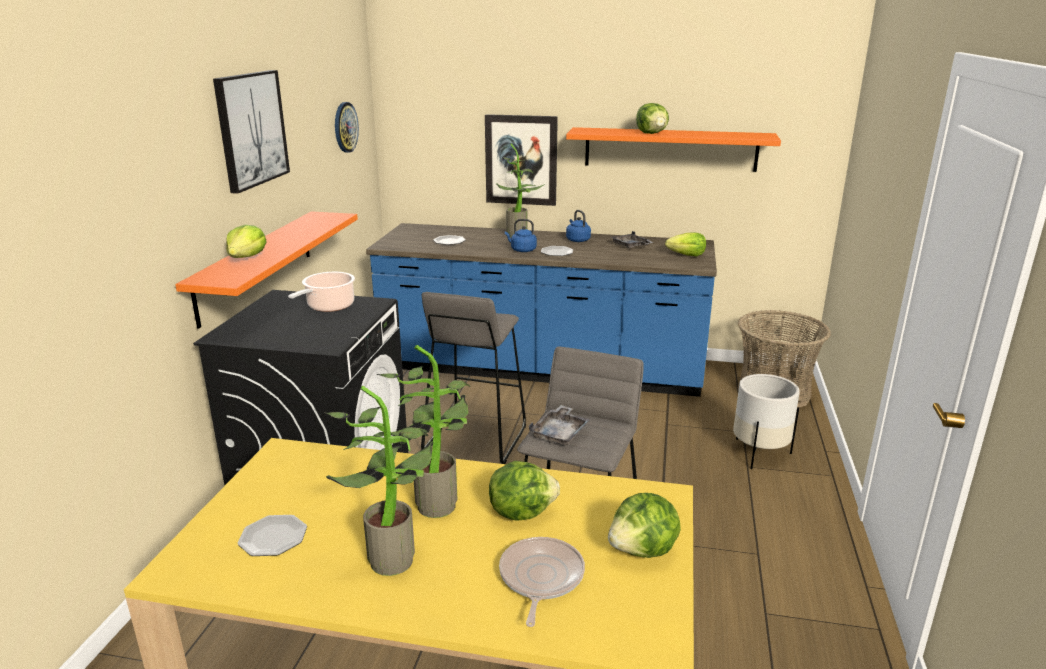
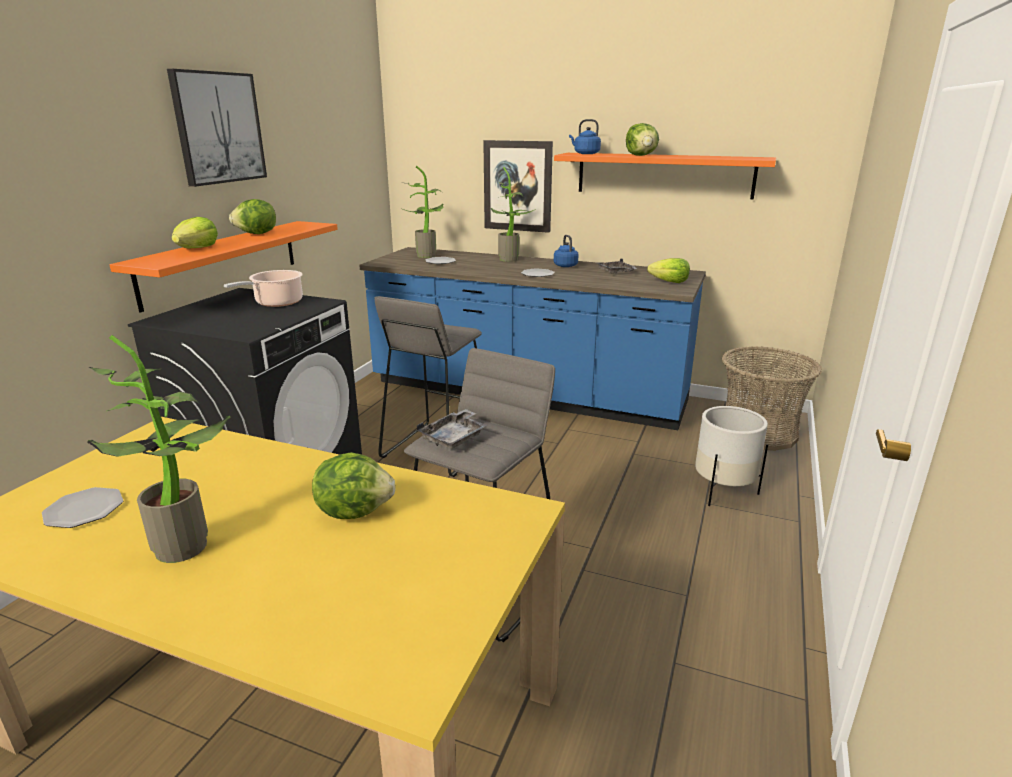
camera: 10 degrees right, 0 degrees up
(345, 127) = (346, 147): wall clock -> none
(437, 502) = (273, 492): potted plant -> potted plant (427, 255)
(522, 250) = (504, 271): blue kettle -> blue kettle (585, 153)
(540, 578) = (326, 586): frying pan -> none
(643, 550) = (464, 568): lettuce -> lettuce (257, 234)

